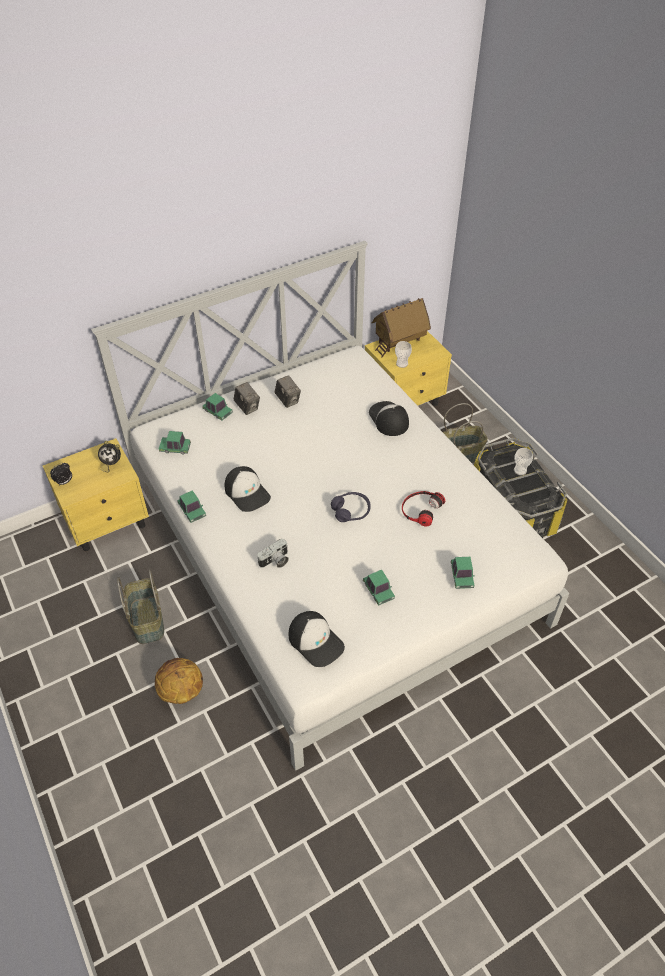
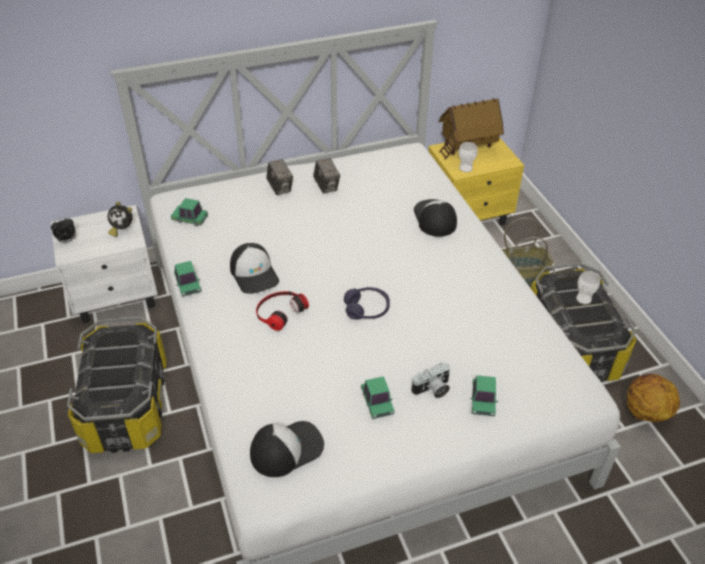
camera: 10 degrees right, 5 degrees down
(108, 522) = (117, 296): yellow nightstand -> white nightstand
(146, 620) = (126, 405): basket -> storage box
(181, 691) = (140, 491): basketball -> basketball (645, 413)
(217, 412) = (247, 189): toy car -> none
(275, 561) = (264, 351): camera -> camera (432, 389)
(316, 641) = (286, 449): cap -> cap turned 90 degrees counterclockwise
(420, 509) = (449, 318): headphones -> headphones (279, 311)

